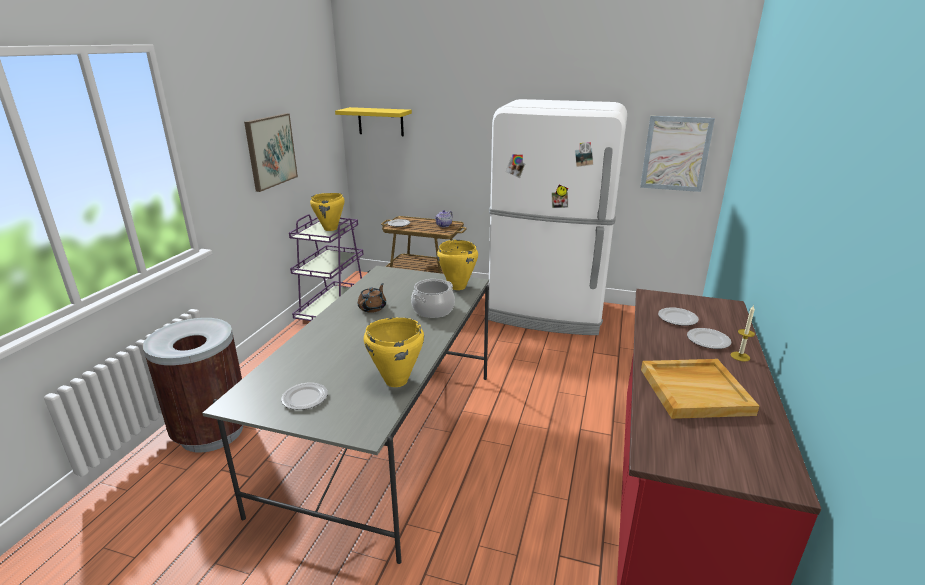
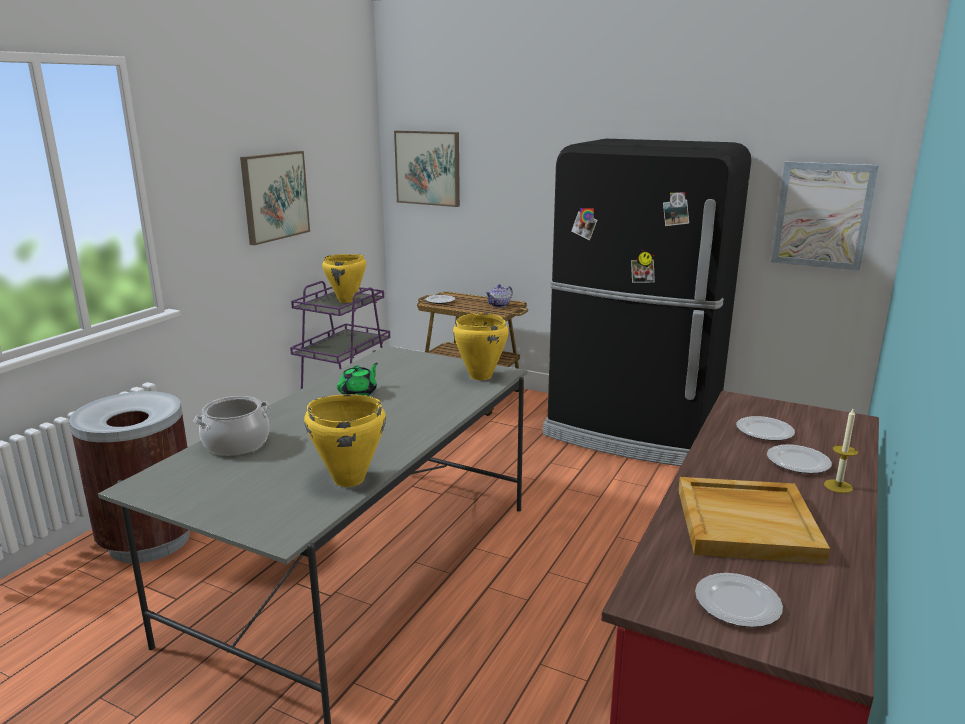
camera: 10 degrees right, 5 degrees down
(304, 398) = (225, 489): plate -> plate (736, 604)
(373, 308) = (359, 393): brown teapot -> green teapot
(380, 121) = (428, 168): yellow shelf -> picture
(433, 310) = (435, 401): cooking pot -> cooking pot (236, 444)
(546, 312) = (632, 433): white fridge -> black fridge

